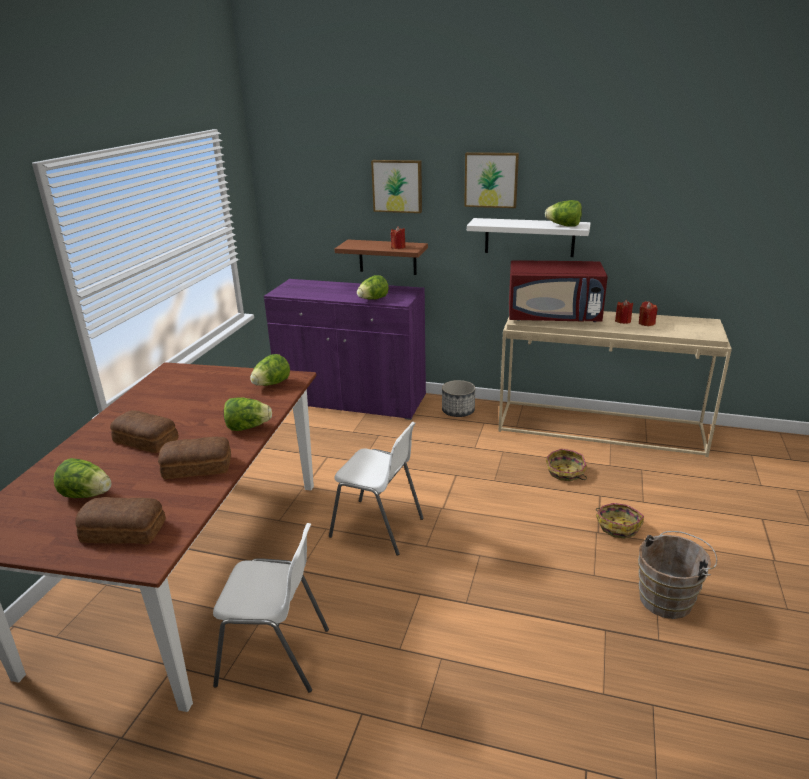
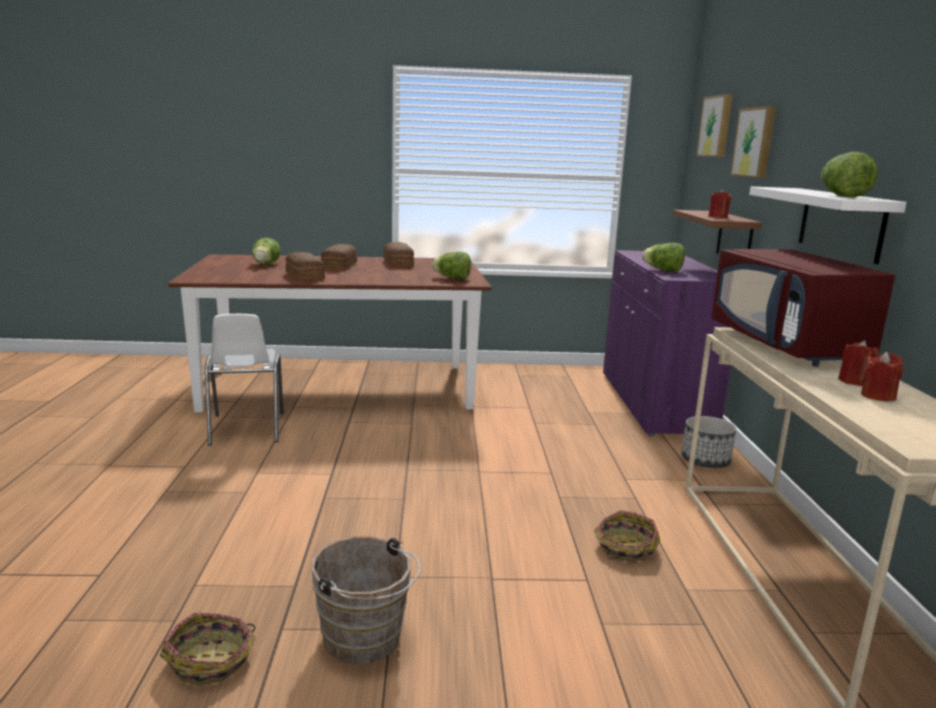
camera: 70 degrees right, 10 degrees down
(123, 530) = (224, 272): bread -> bread (399, 263)
(248, 427) = (370, 279): lettuce -> none
(378, 528) = (424, 444): white chair -> none
(491, 179) = (822, 129): picture -> picture (717, 126)
(618, 526) = (516, 596): basket -> basket (212, 660)

